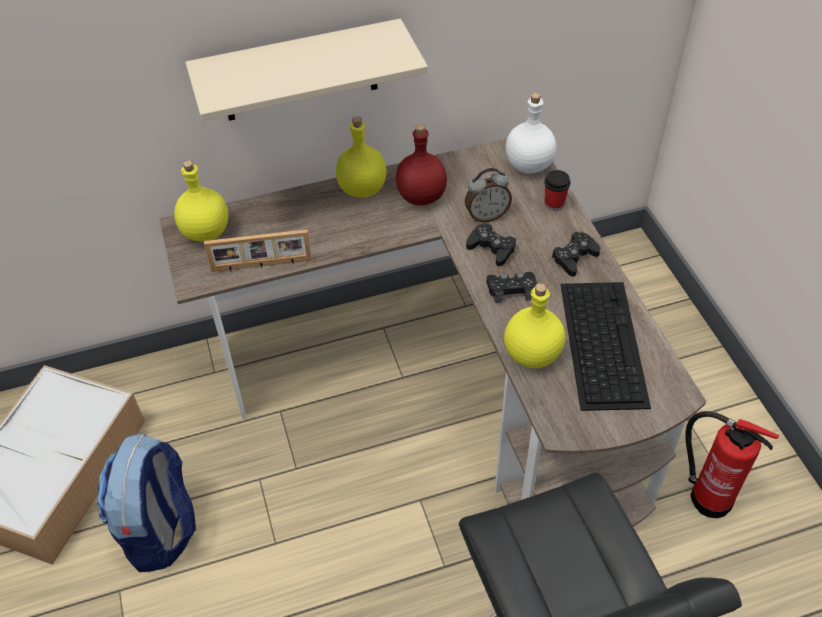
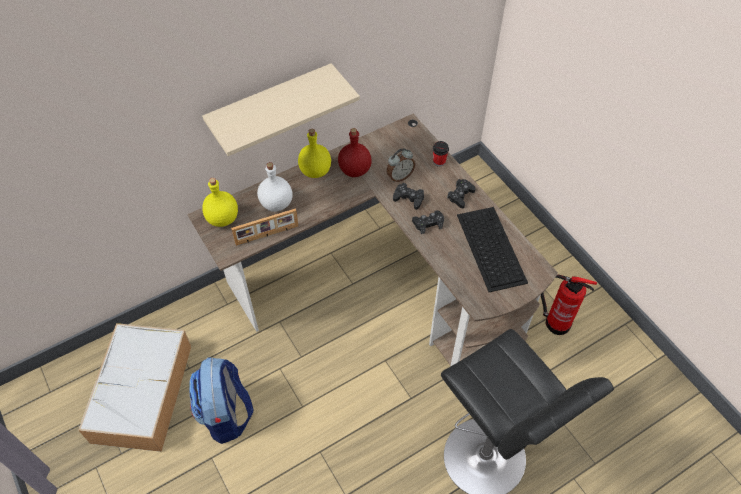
camera: 15 degrees left, 5 degrees up
(528, 165) = (416, 137): white bottle -> white bottle (276, 204)
(531, 354) = (451, 263): yellow bottle -> none

